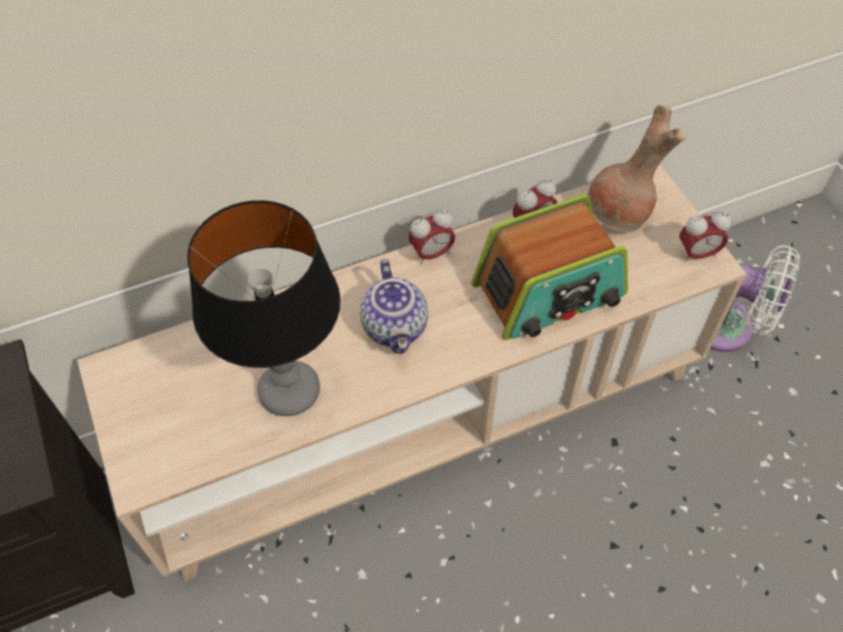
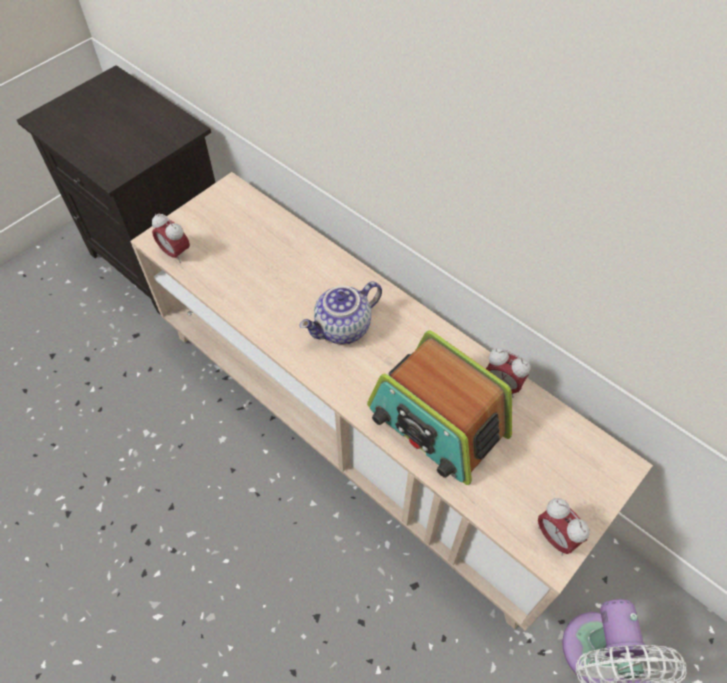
camera: 65 degrees right, 0 degrees up
(290, 392) = (256, 288): table lamp -> none
(432, 254) = (426, 325): alarm clock -> alarm clock (175, 253)
(620, 215) = (558, 453): brown vase -> none

